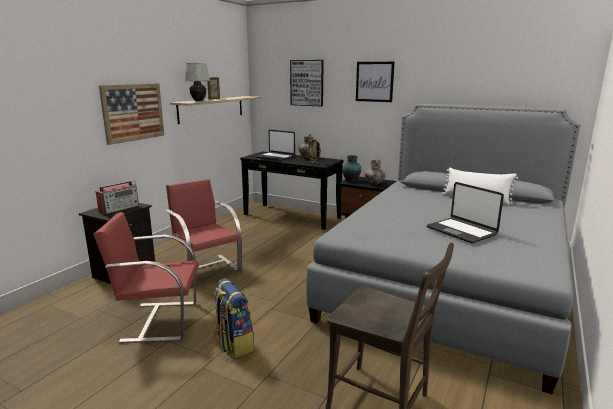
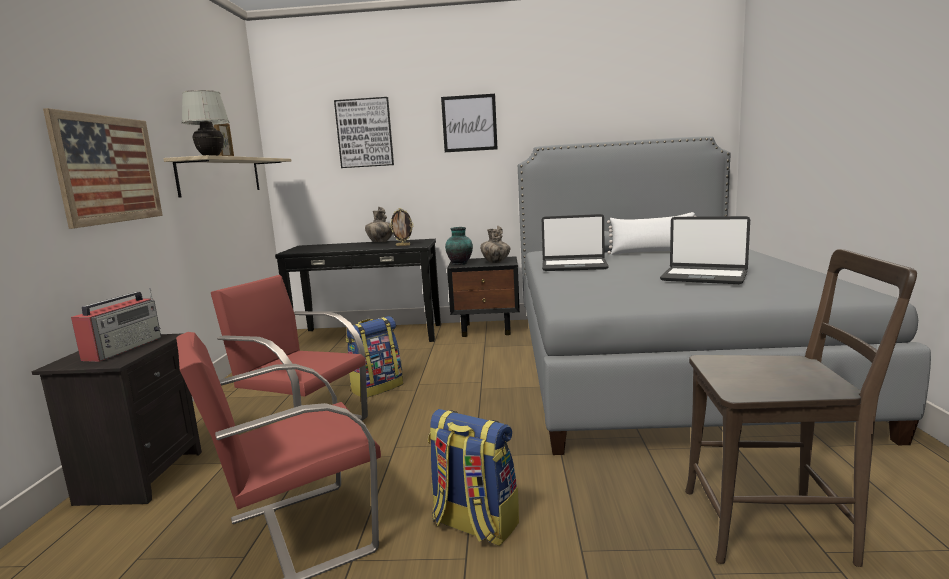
camera: 25 degrees left, 5 degrees down
(263, 253) = (377, 388): none -> backpack
(275, 157) = (332, 247): laptop -> laptop (574, 266)

